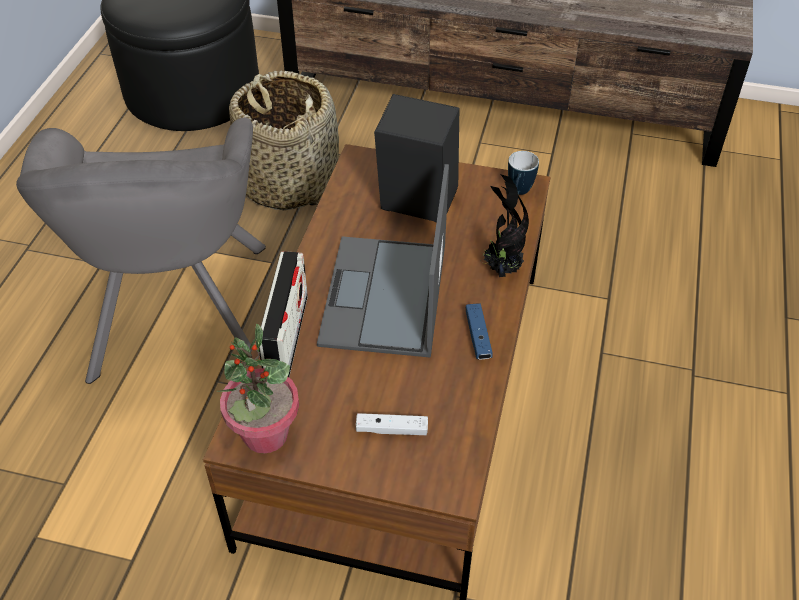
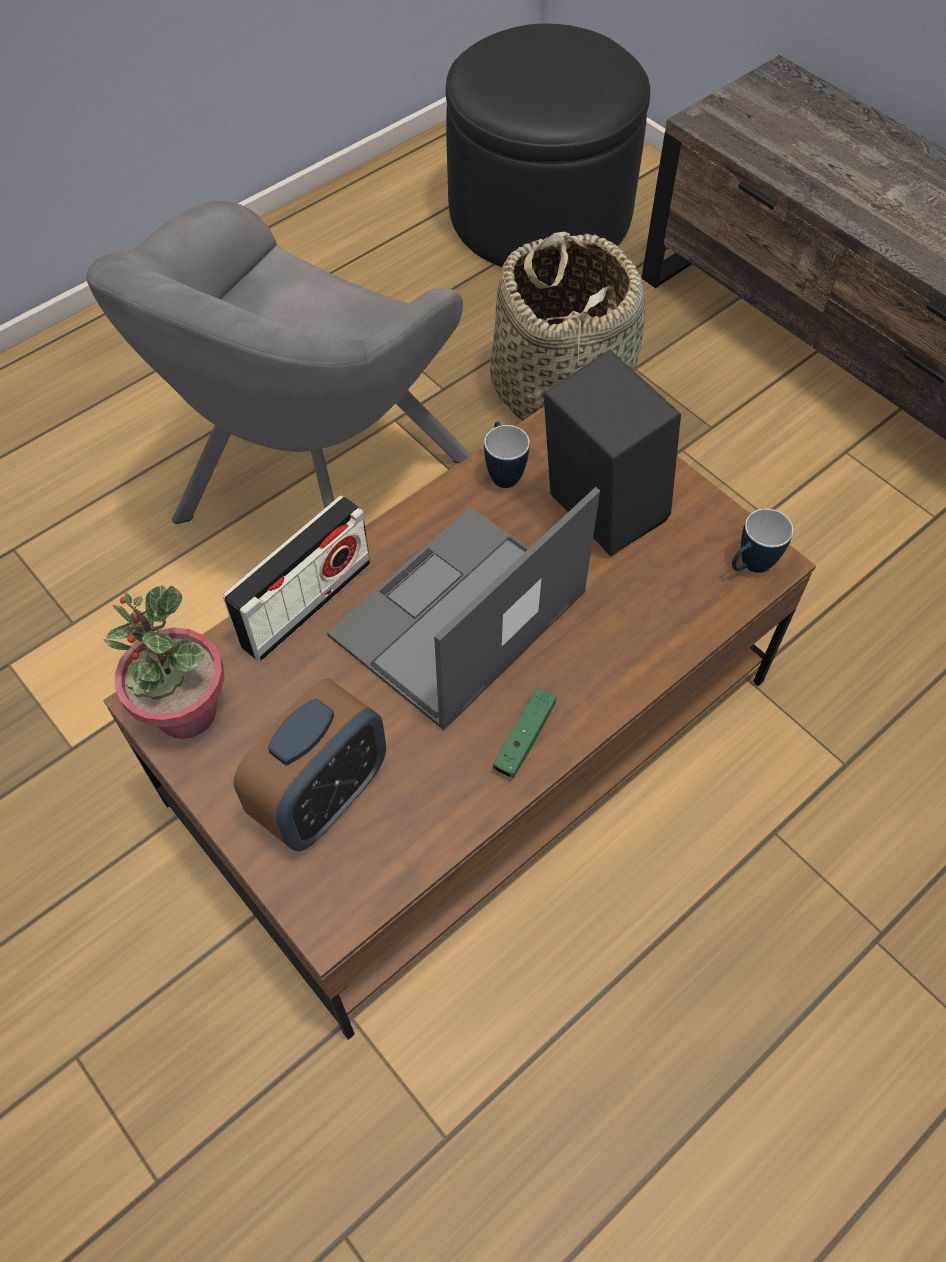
camera: 35 degrees right, 10 degrees up
(342, 211) = (503, 472): none -> mug
(392, 429) = (322, 796): white game controller -> alarm clock
(478, 337) = (524, 738): blue game controller -> green game controller
(500, 269) = (632, 661): potted plant -> none

